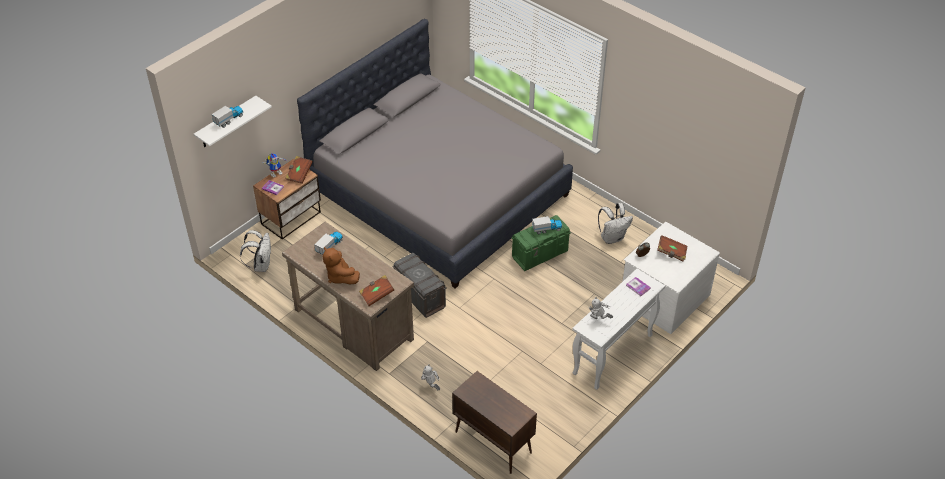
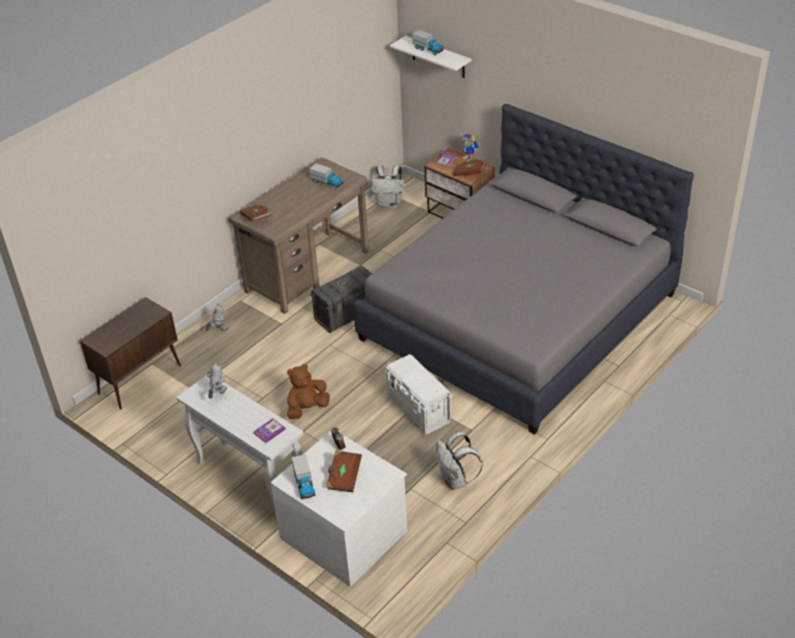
camera: 90 degrees right, 5 degrees down
(340, 277) = (284, 193): brown plush toy -> brown plush toy (307, 408)
(540, 254) = (418, 409): green storage box -> white storage box
(547, 229) = (420, 383): toy truck -> toy truck (304, 484)

